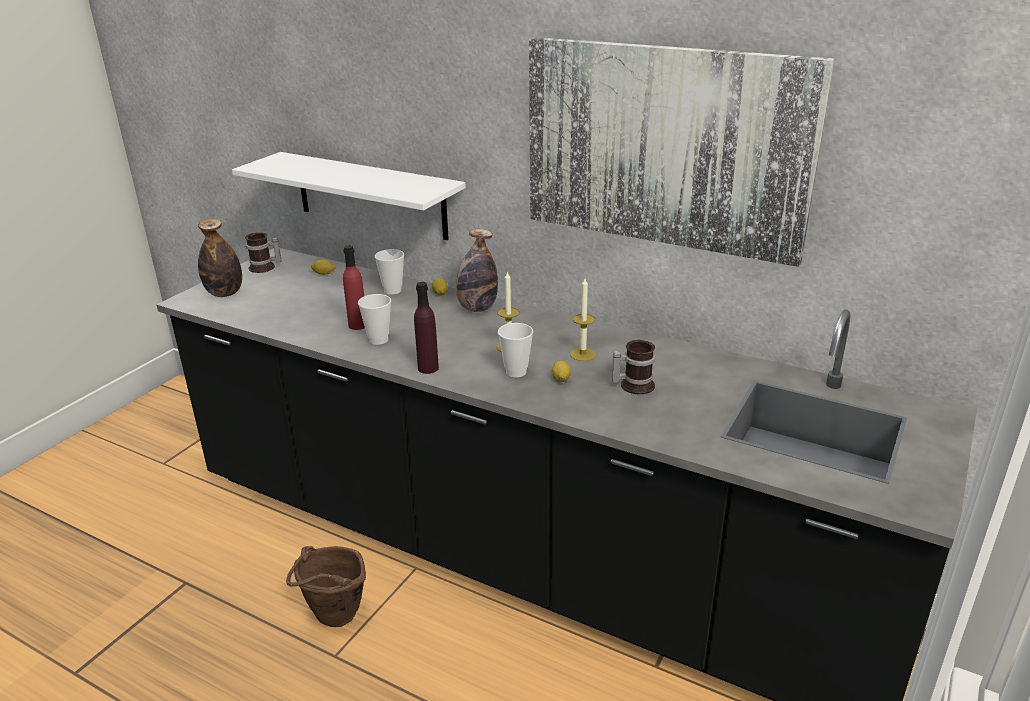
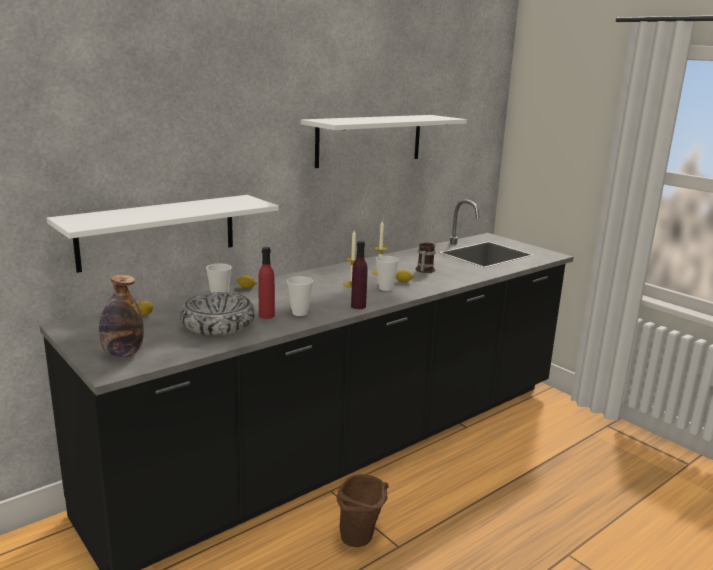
camera: 70 degrees left, 10 degrees down
(264, 268) = (87, 333): mug -> none
(317, 310) = (218, 324): none -> bowl
(477, 308) = (286, 282): bottle -> none
(665, 147) = (369, 140): picture -> white shelf

